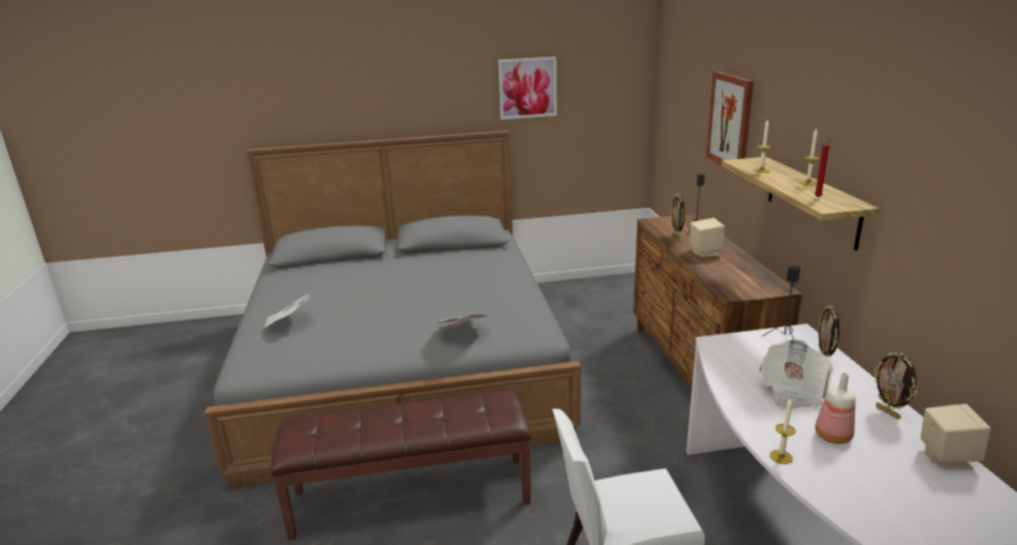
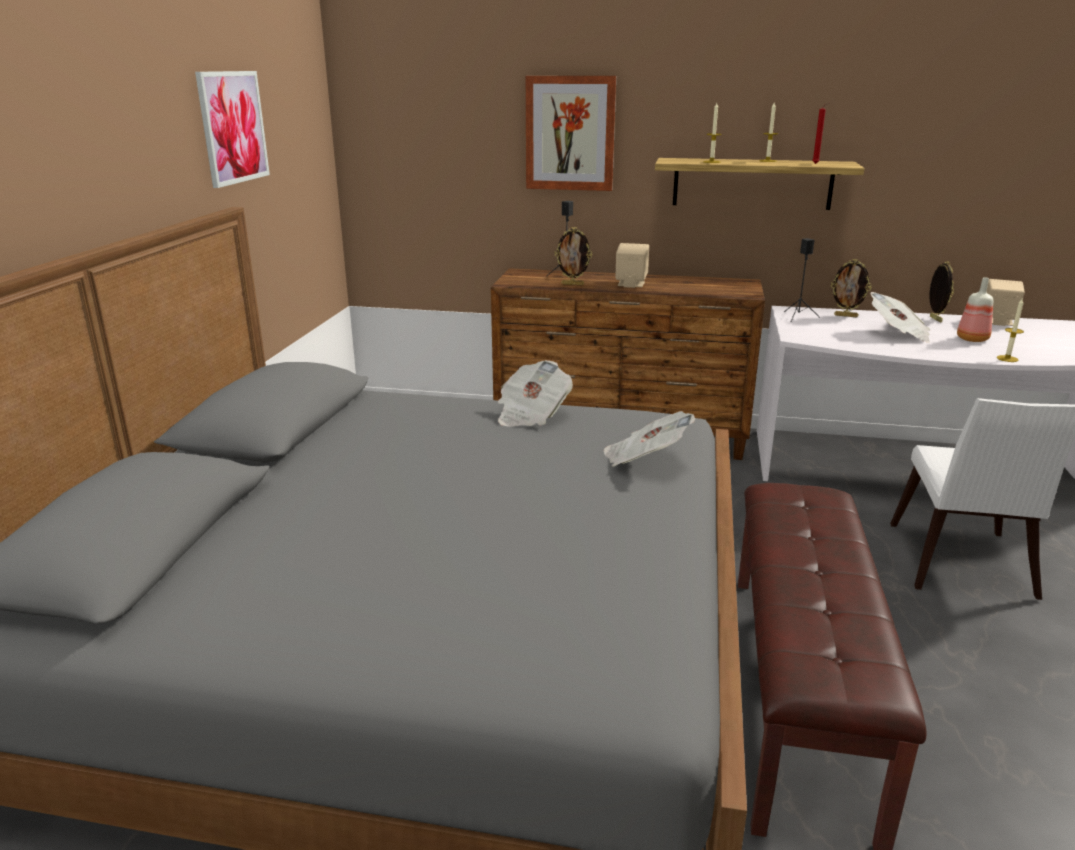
camera: 70 degrees left, 0 degrees up
(287, 323) = (478, 622): newspaper -> newspaper (531, 414)
(888, 412) = (934, 319): picture frame -> picture frame turned 90 degrees counterclockwise

